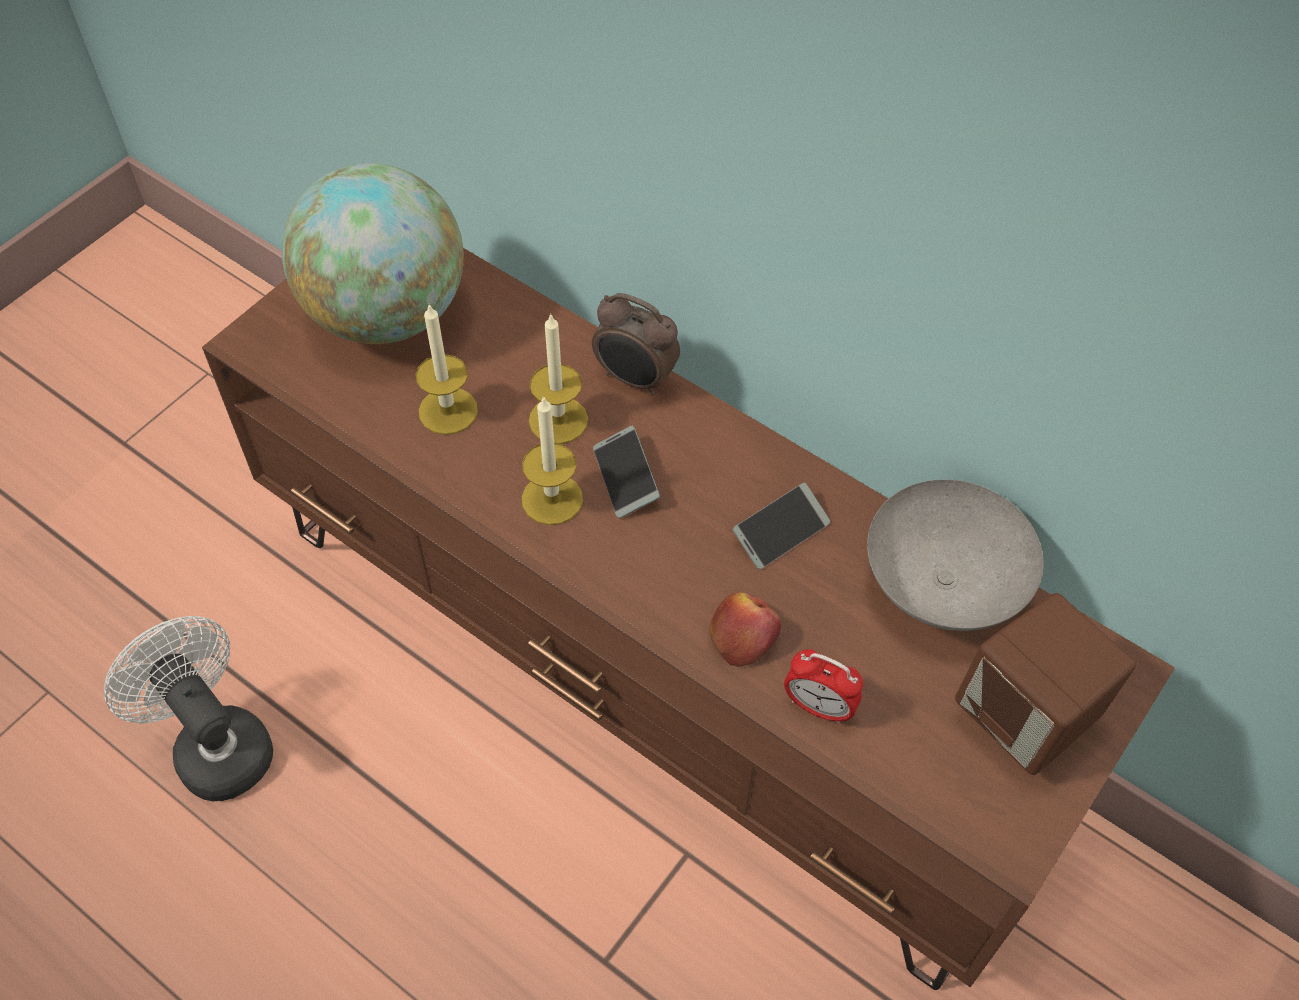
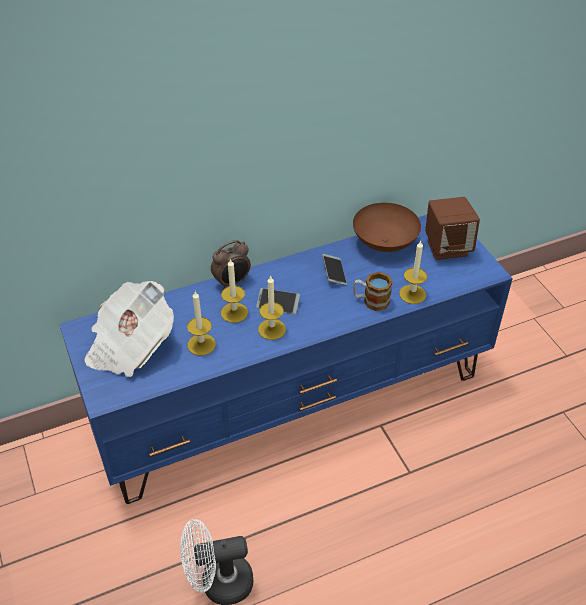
camera: 60 degrees left, 10 degrees down
(386, 314) = (130, 345): globe -> newspaper
(651, 670) = (293, 400): brown tv stand -> blue tv stand
(743, 634) = (371, 301): apple -> mug
(818, 707) = (412, 294): alarm clock -> candle
(944, 587) = (386, 243): grey bowl -> brown bowl

